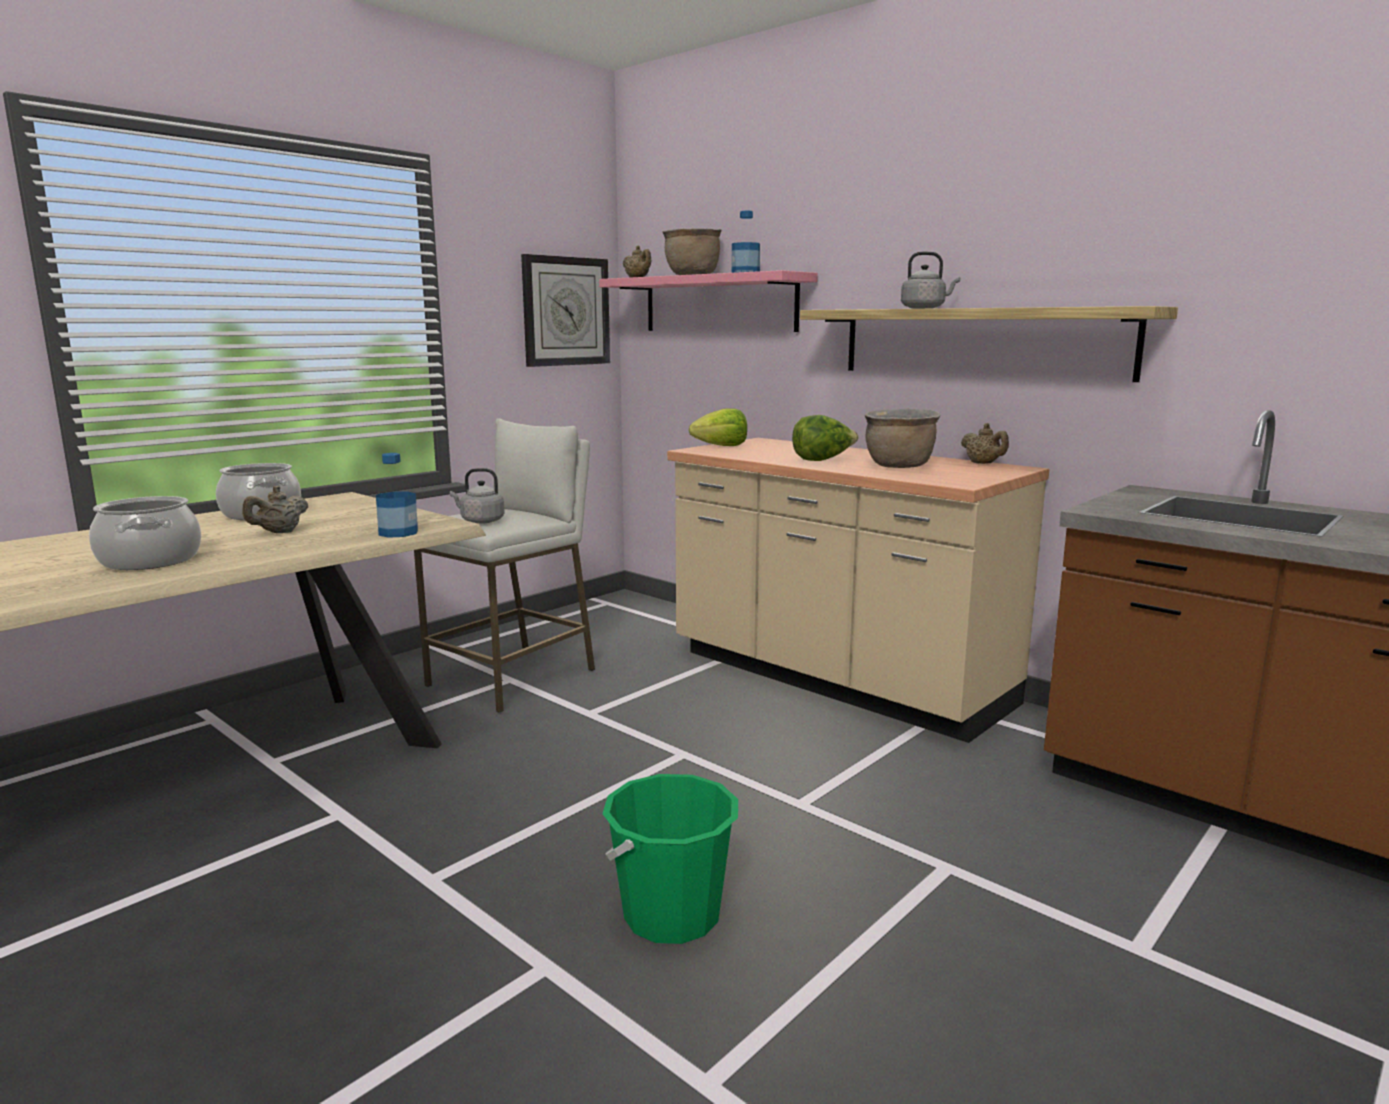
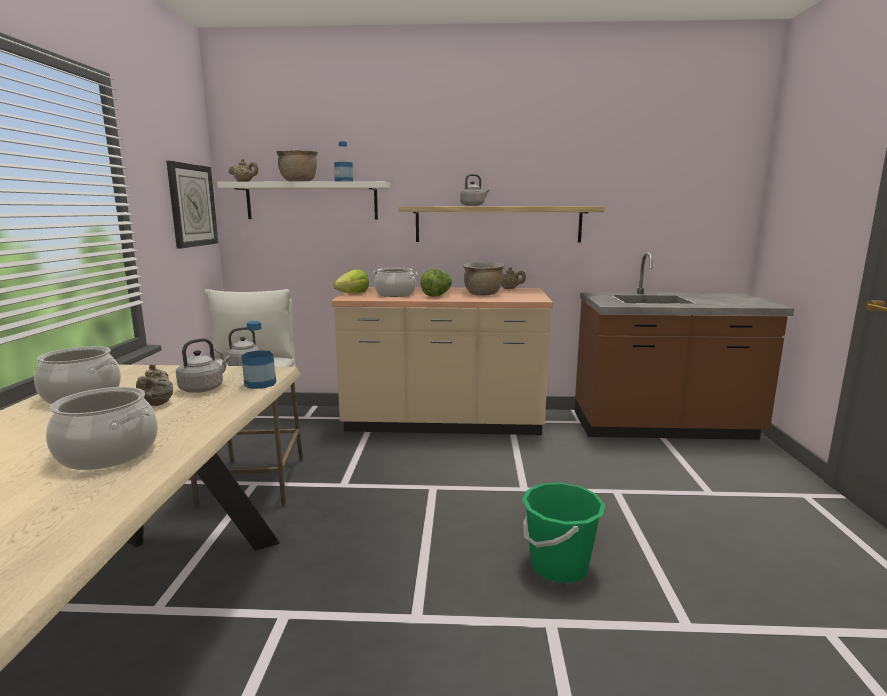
camera: 40 degrees left, 0 degrees up
(347, 527) = (203, 388): none -> grey kettle
(719, 304) = (312, 201): pink shelf -> white shelf
(772, 452) = (395, 294): none -> cooking pot

